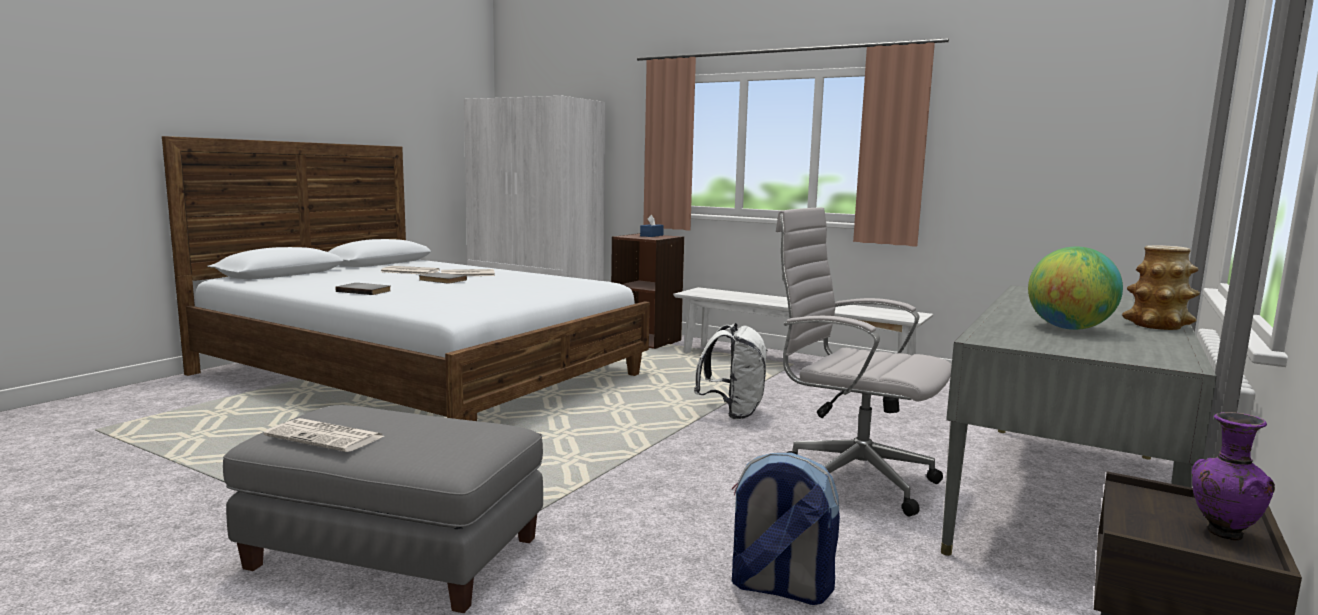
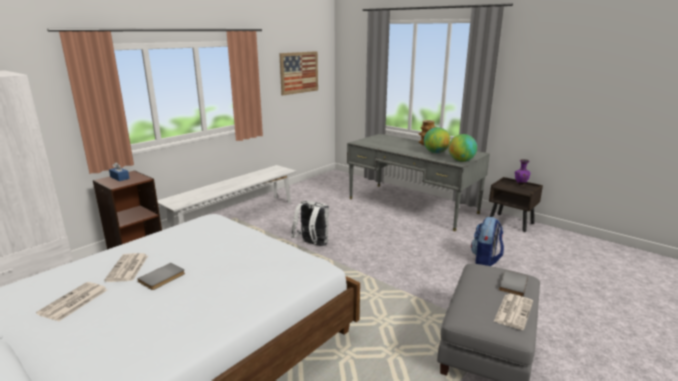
camera: 80 degrees left, 10 degrees up
(365, 291) = (206, 313): grey book -> grey book (511, 284)
(851, 480) = (398, 233): white office chair -> none
(1018, 343) = (461, 161): none -> globe
(1069, 132) = (299, 72): none -> picture

